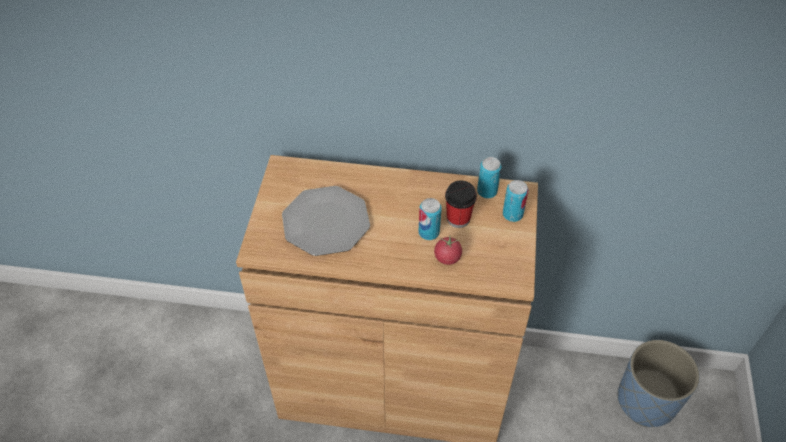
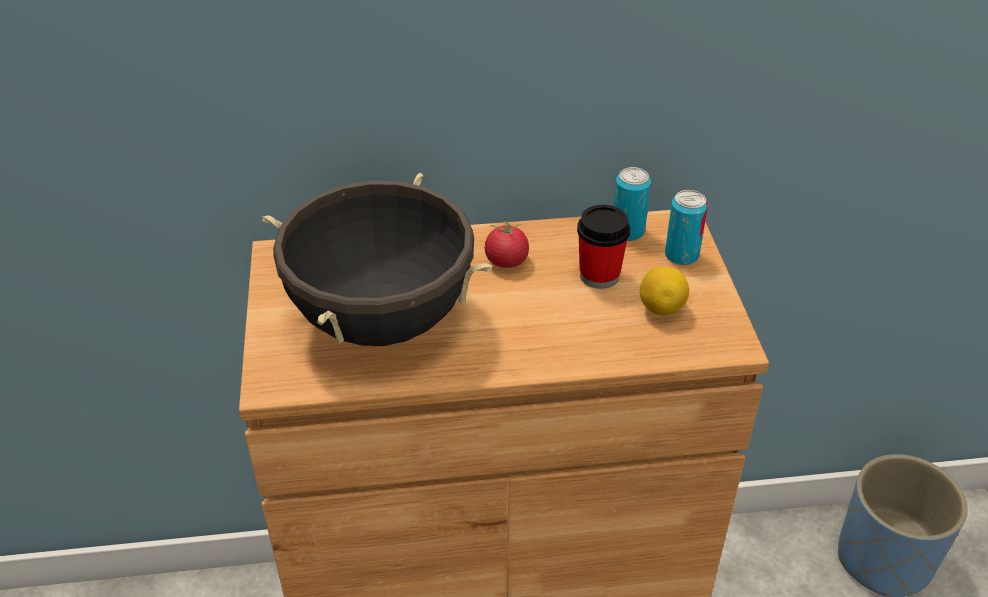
camera: 15 degrees left, 10 degrees down
(326, 222) = (382, 319): plate -> black cooking pot
(429, 232) = (560, 303): can -> none
(447, 257) = (606, 333): tomato -> tomato (506, 261)
(486, 248) = (661, 308): none -> lemon

